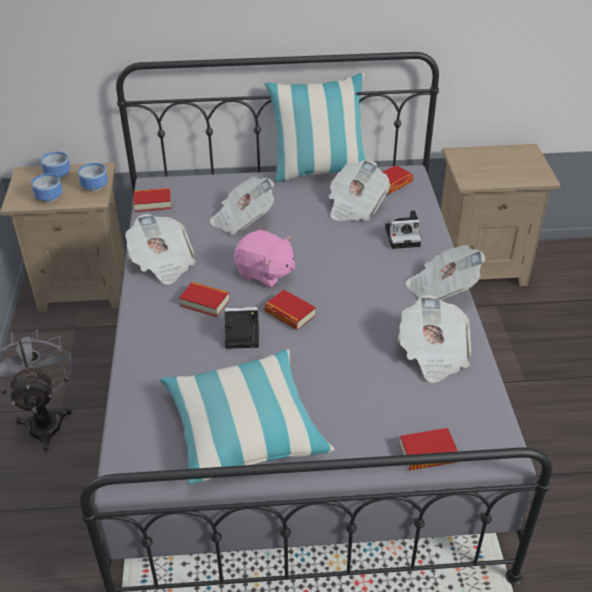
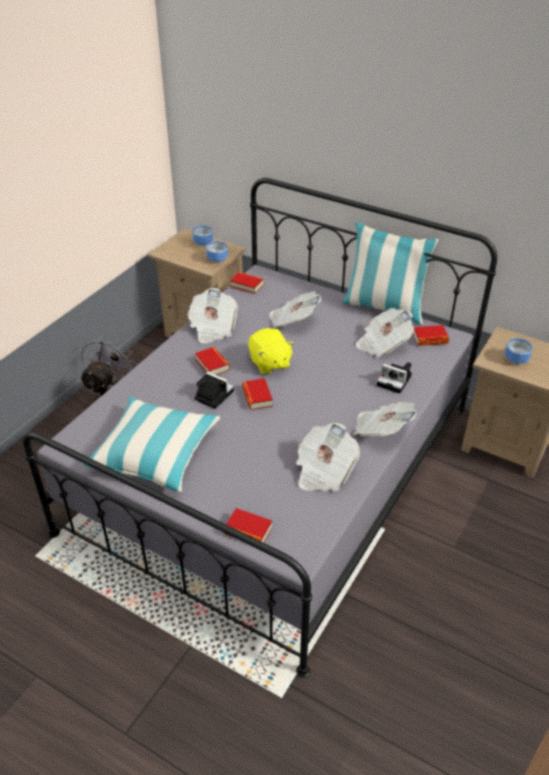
camera: 35 degrees right, 0 degrees up
(50, 197) = (184, 256): bowl -> bowl (517, 359)
(265, 273) = (269, 363): pink plush toy -> yellow plush toy

